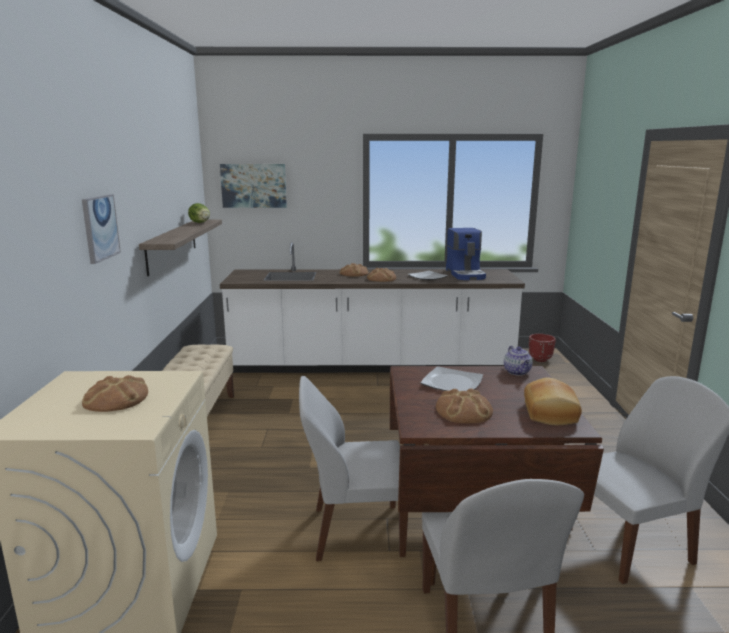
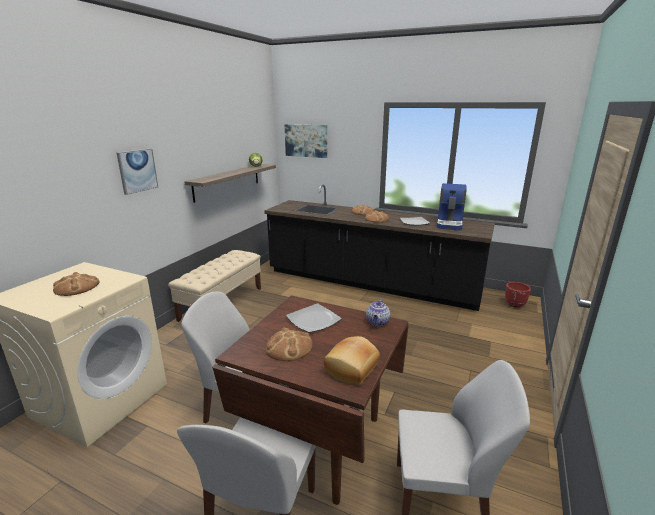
camera: 25 degrees right, 5 degrees up
(371, 365) = (370, 283): white counter -> black counter

